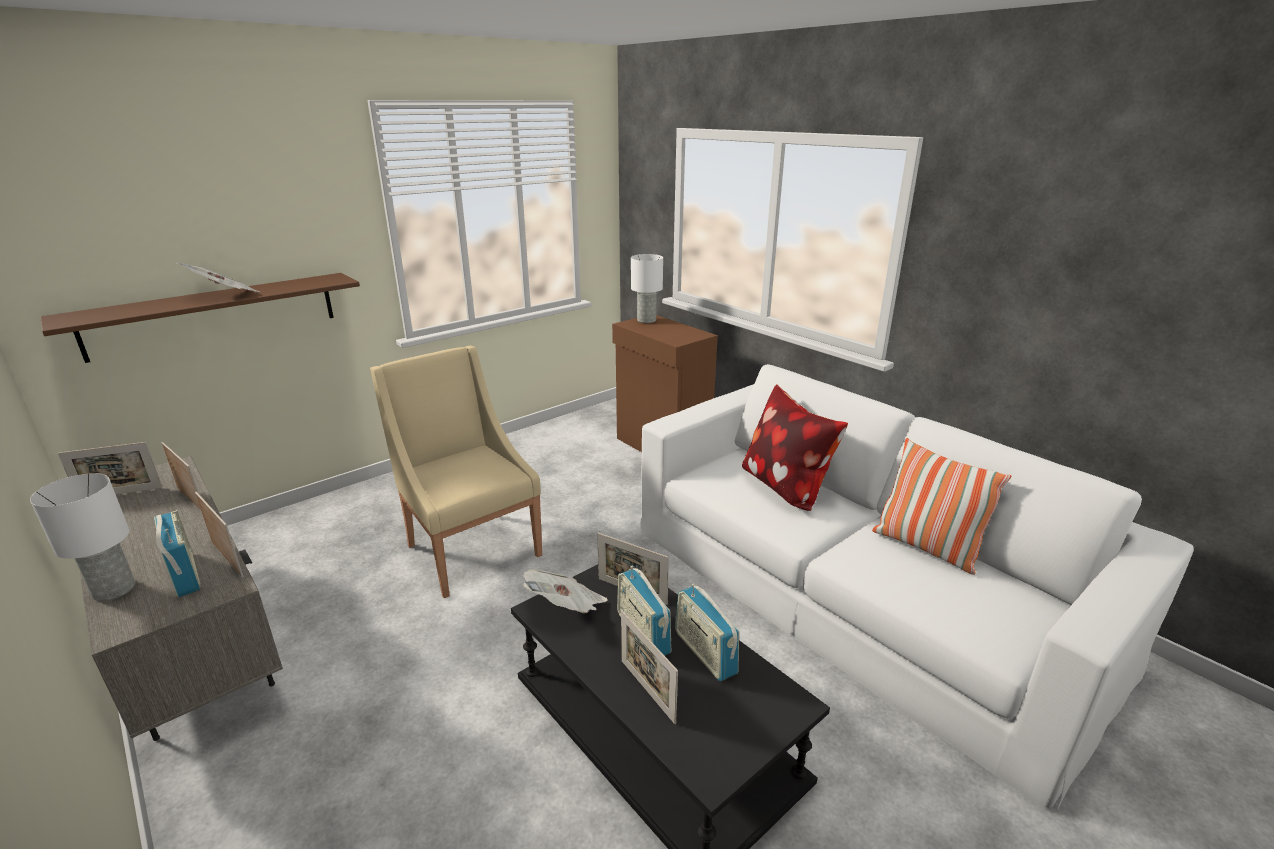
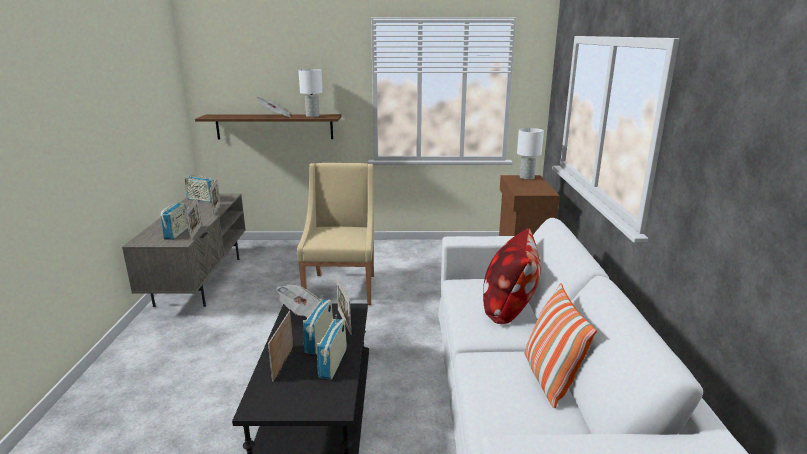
camera: 40 degrees right, 5 degrees down
(113, 589) = (154, 230): white table lamp -> white table lamp (312, 116)
(120, 493) = (202, 199): picture frame -> radio

